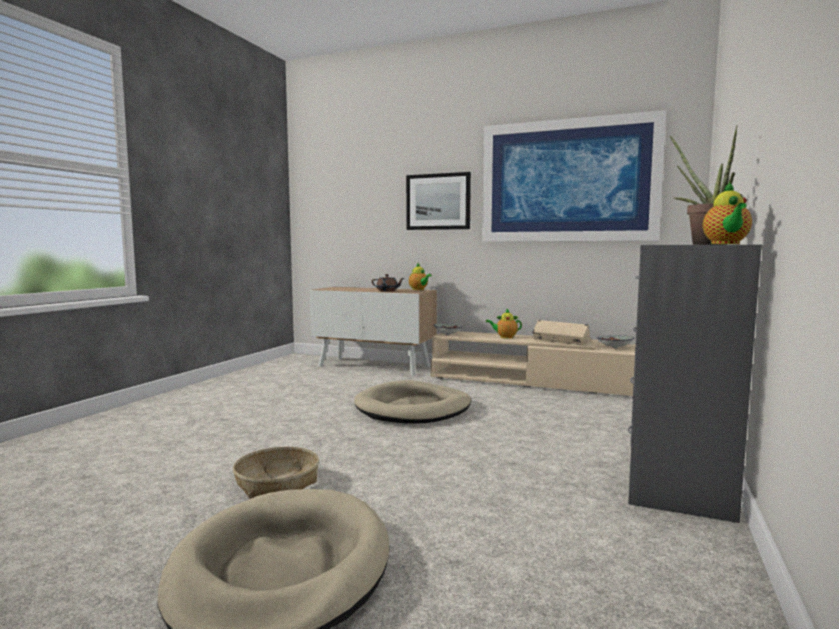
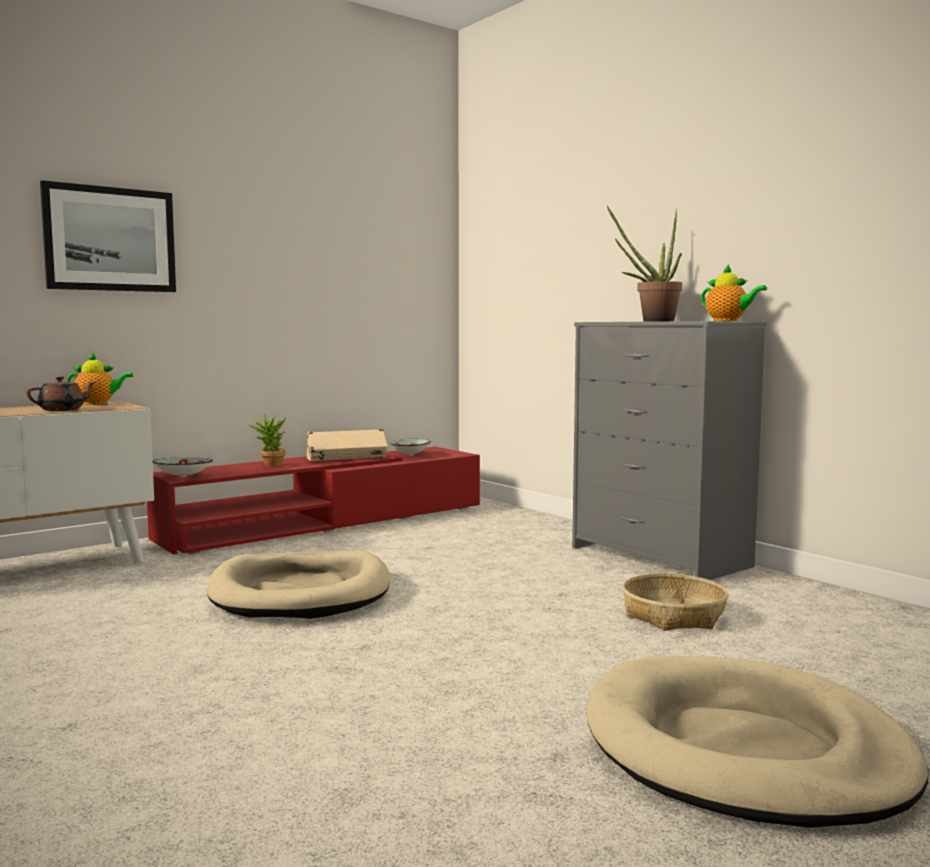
camera: 60 degrees left, 0 degrees up
(277, 484) = (477, 719): basket -> basket (673, 616)
(505, 337) = (269, 465): teapot -> potted plant
(541, 382) = (327, 522): beige tv stand -> red tv stand
(568, 181) = (317, 229): picture -> none

